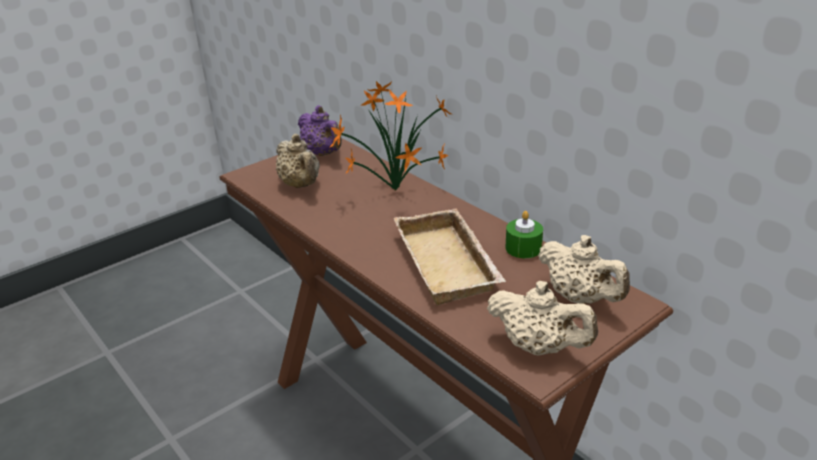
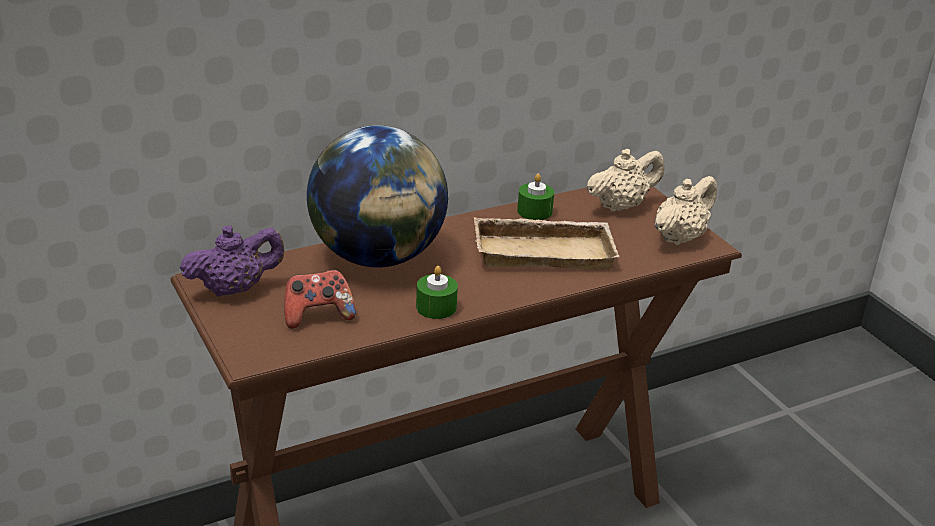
camera: 80 degrees left, 0 degrees up
(301, 185) = (318, 315): beige teapot -> game controller
(329, 226) = (436, 307): none -> green candle
(392, 191) = (377, 257): potted plant -> globe

